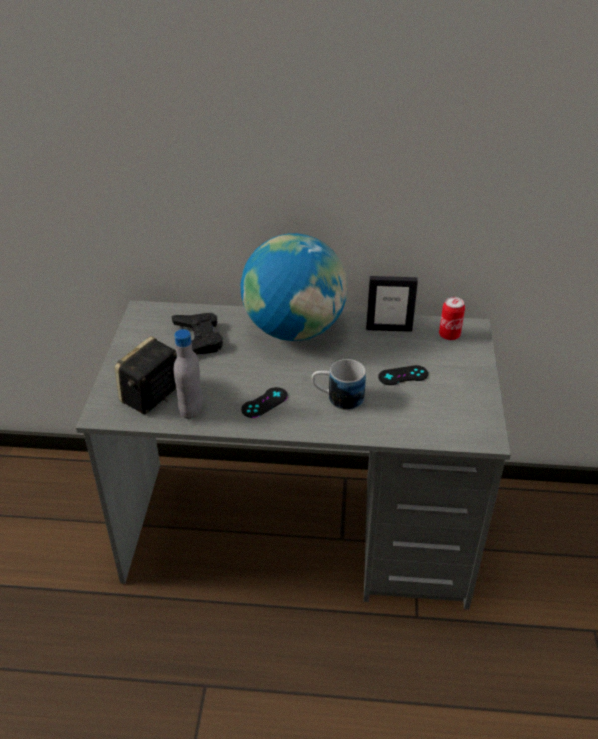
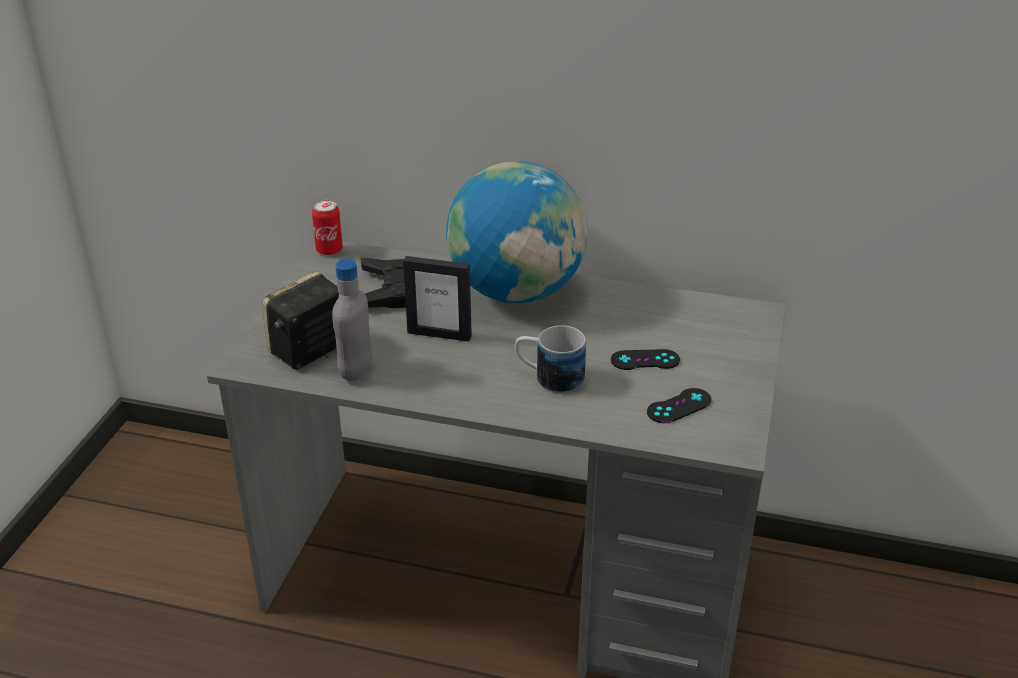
camera: 10 degrees right, 5 degrees down
(264, 403) = (451, 373): black game controller -> black game controller (679, 406)
(389, 328) = (643, 302): picture frame -> picture frame (439, 334)
(449, 335) = (723, 318): can -> can (329, 250)

